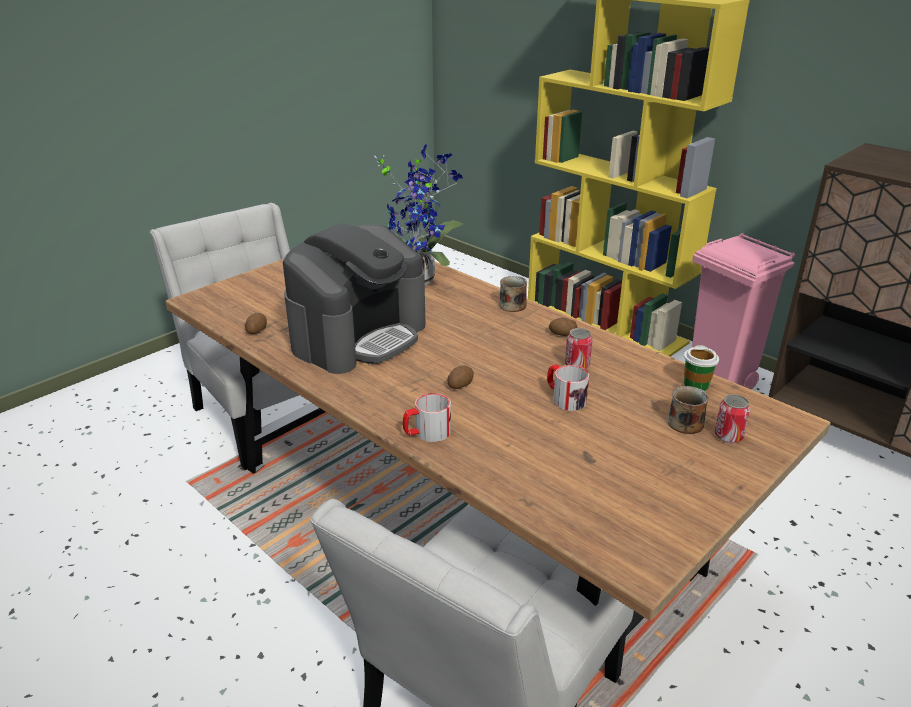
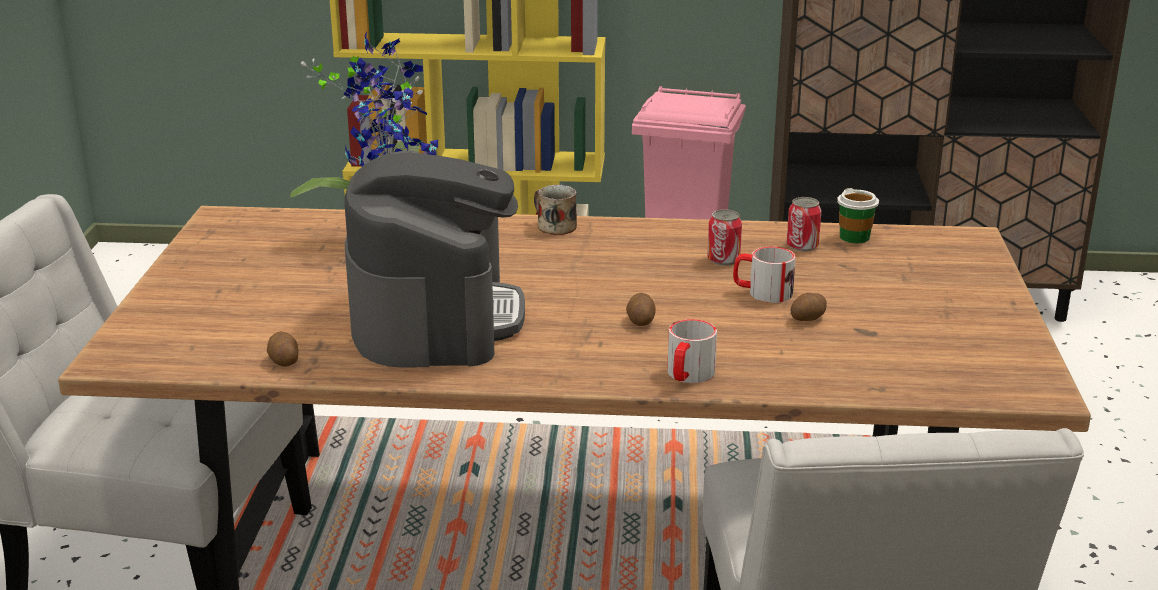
camera: 40 degrees left, 5 degrees down
(562, 334) = (660, 237): potato -> potato (808, 319)
(686, 422) = (896, 270): mug -> none
(728, 436) = (945, 268): can -> can (802, 246)

